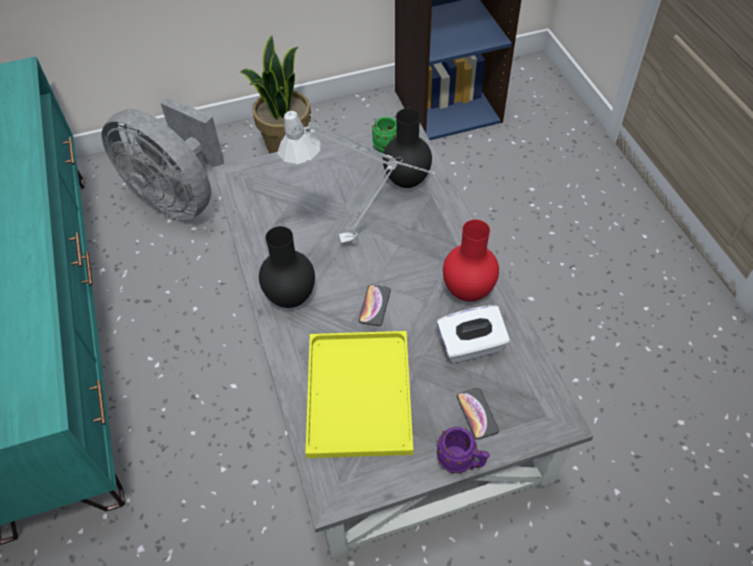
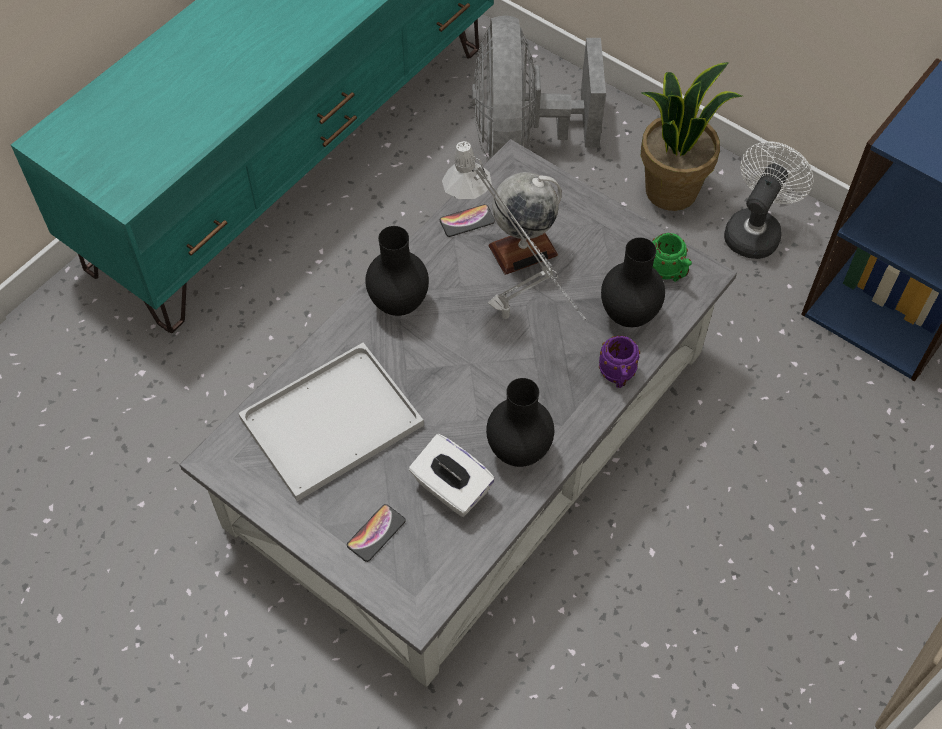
camera: 55 degrees right, 5 degrees up
(309, 206) = (523, 250): none -> globe
(350, 129) = (755, 230): none -> white fan
(357, 391) = (333, 419): yellow tray -> white tray
(374, 305) = (440, 378): phone -> phone (467, 221)
(461, 462) = (314, 545): purple mug -> purple mug (617, 376)
(467, 291) = (519, 450): red vase -> black vase

